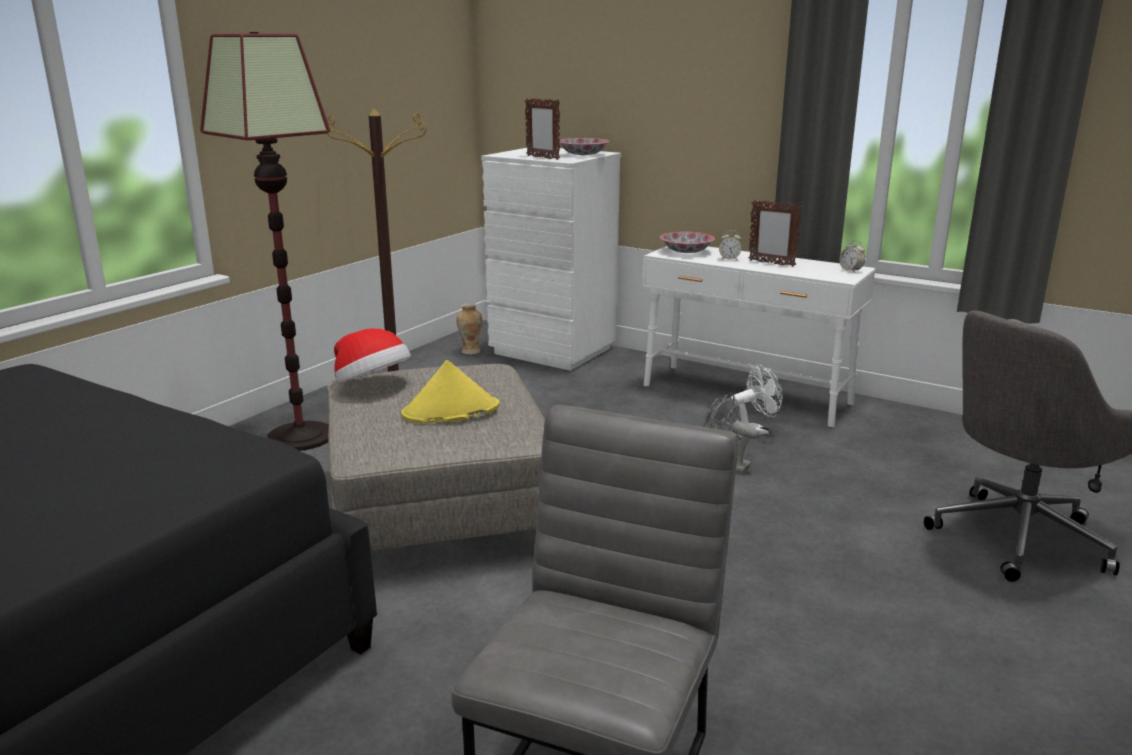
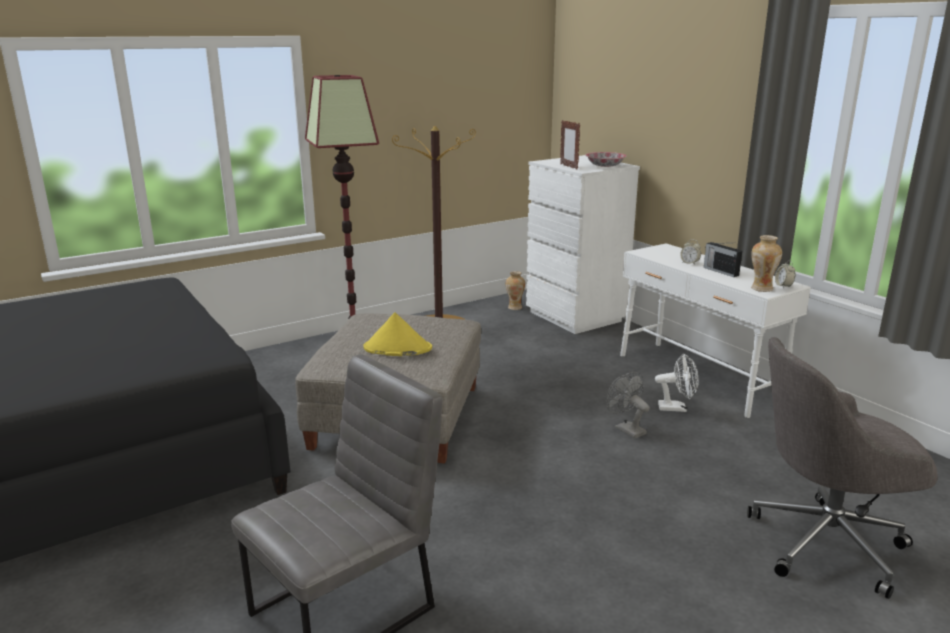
camera: 25 degrees right, 0 degrees up
(372, 386) = (370, 322): hat -> none
(686, 251) = (663, 252): bowl -> none
(771, 263) = (720, 271): picture frame -> radio
(834, 275) = (761, 289): none -> vase

